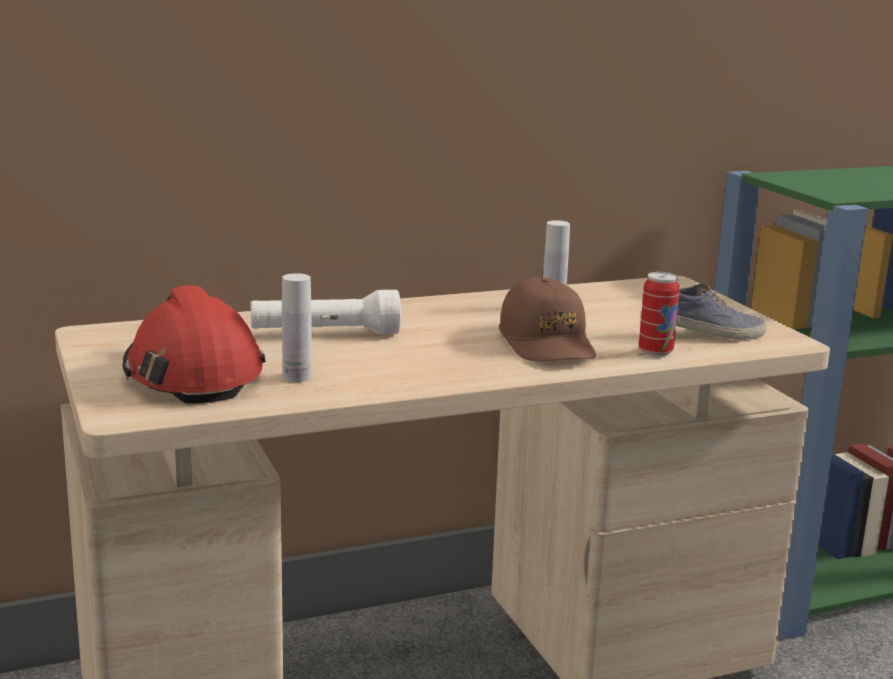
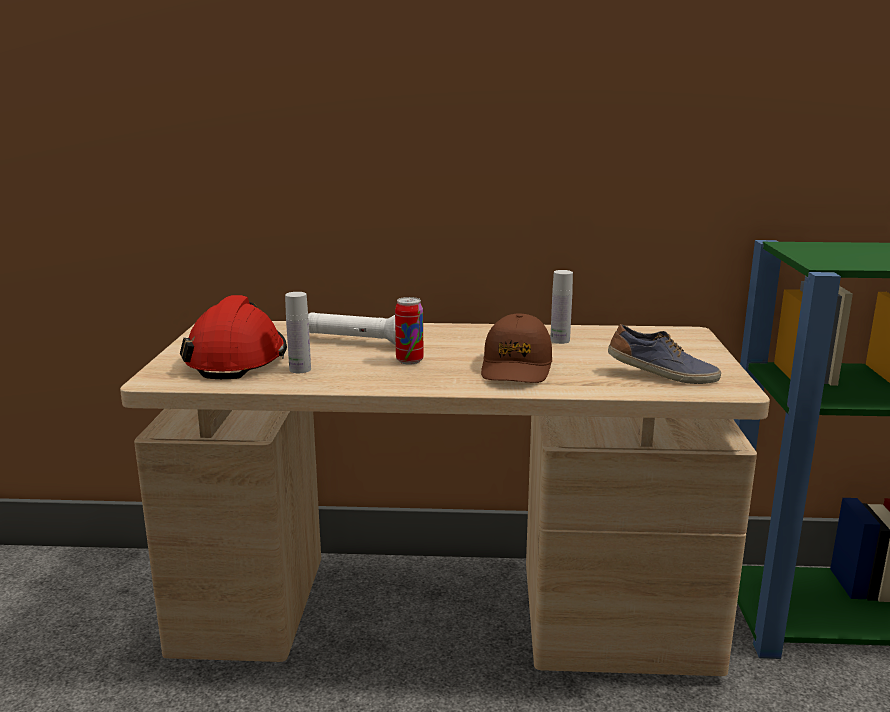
camera: 25 degrees right, 0 degrees up
(655, 352) = (598, 384): can -> can (409, 361)

